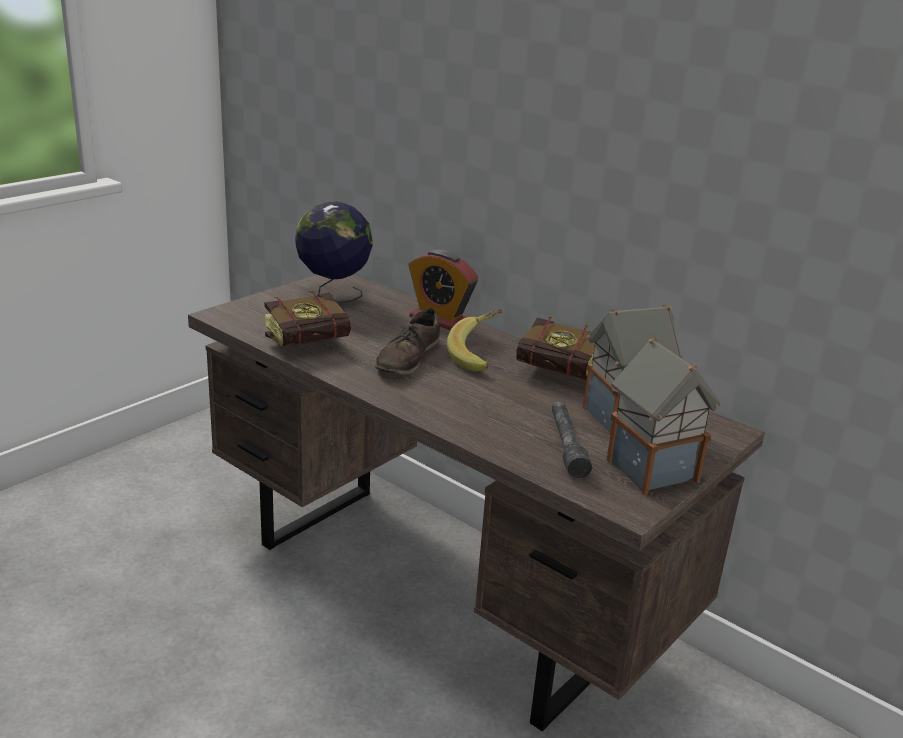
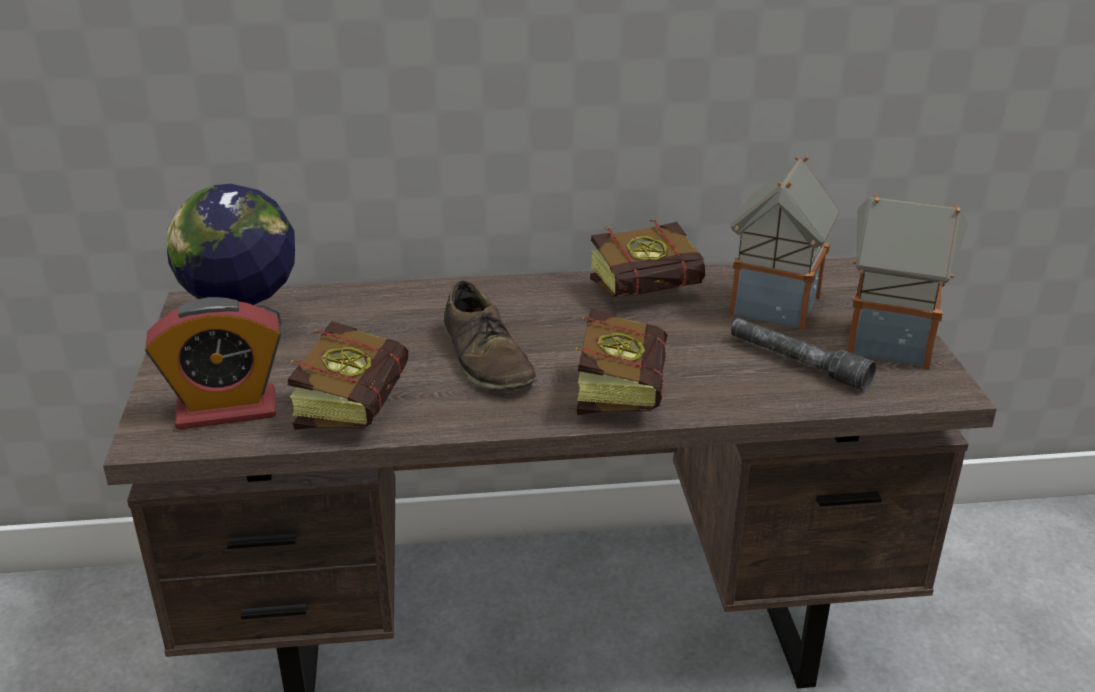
camera: 45 degrees left, 5 degrees up
(440, 319) = (422, 295): alarm clock -> alarm clock (226, 409)
(442, 403) = (621, 389): none -> book
(480, 356) = (546, 315): banana -> none

